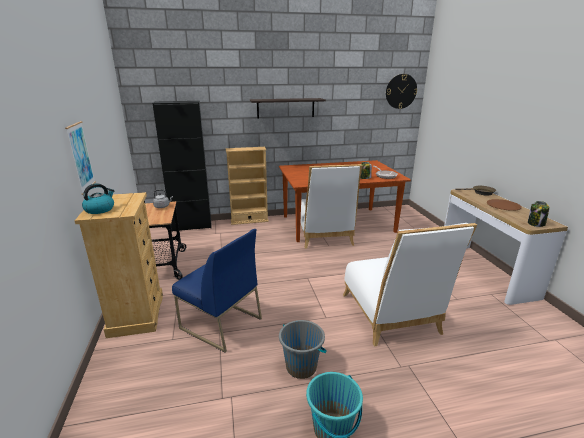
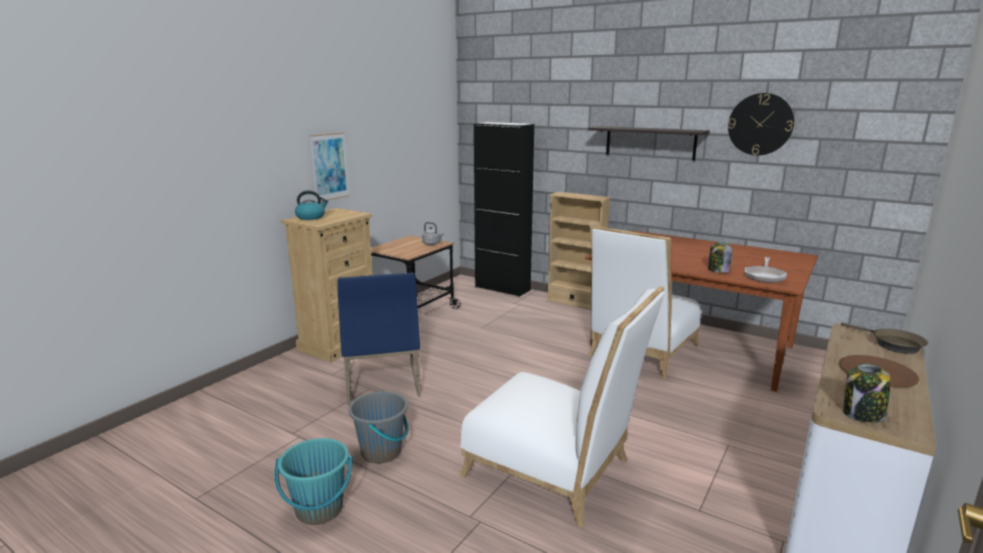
camera: 45 degrees right, 5 degrees down
(392, 317) = (555, 472): white chair -> white chair turned 90 degrees counterclockwise
(401, 91) = (885, 127): wall clock -> wall clock (760, 124)

